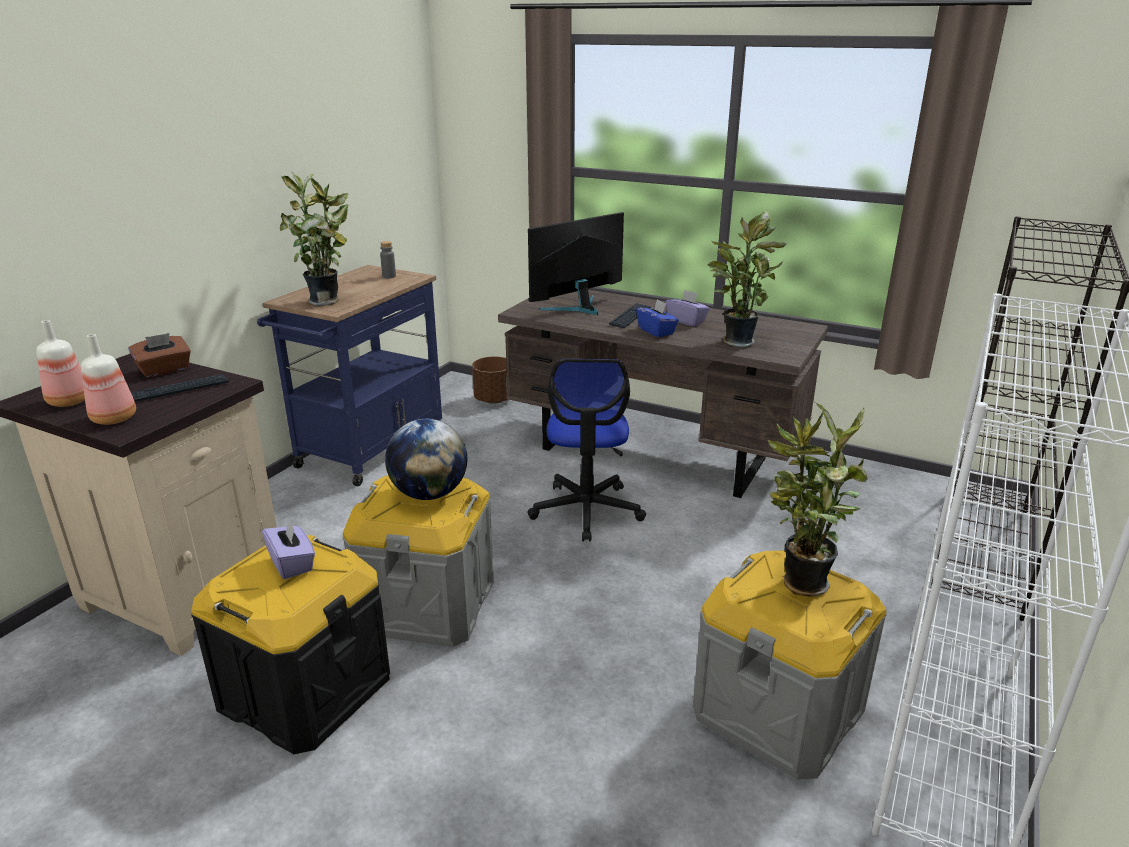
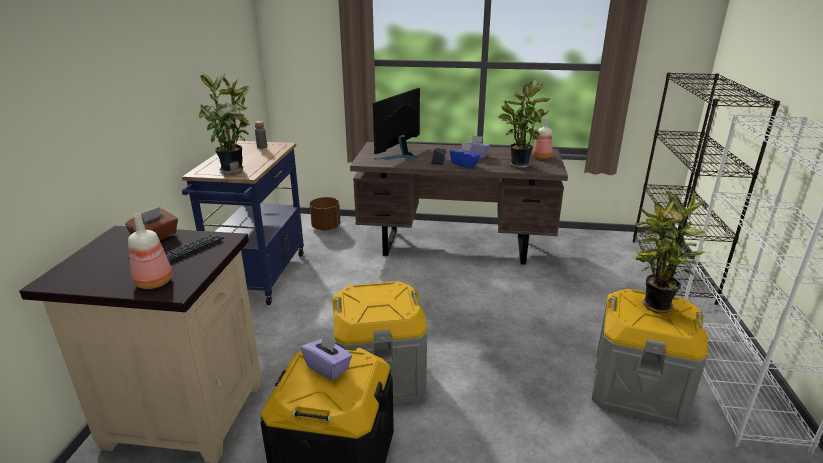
camera: 20 degrees left, 0 degrees up
(70, 401) = (96, 275): bottle -> bottle (541, 157)
(429, 494) = (383, 297): globe -> none
(586, 510) = (440, 290): office chair -> none

